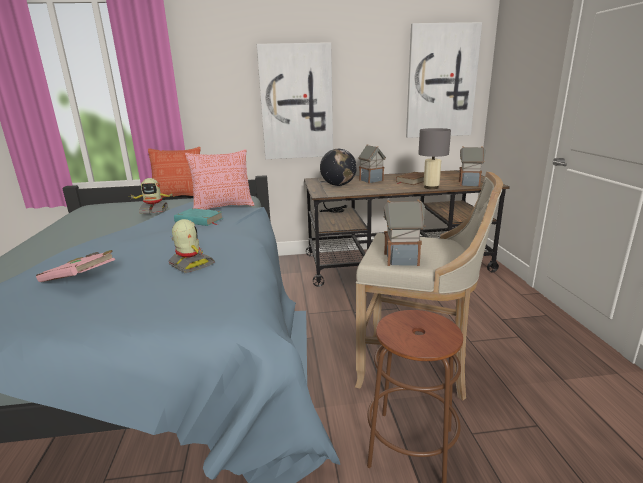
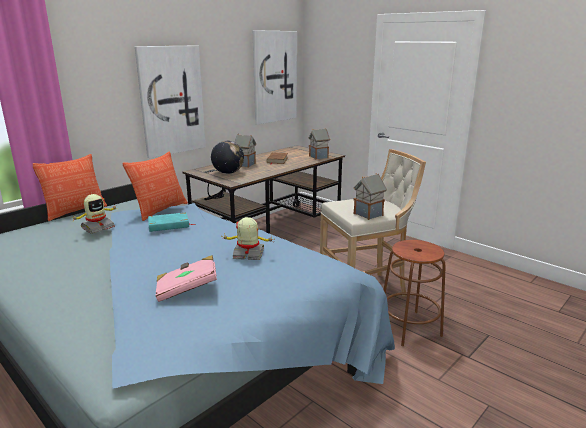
camera: 40 degrees left, 0 degrees up
(223, 207) = (160, 210): pink pillow -> orange pillow
(431, 187) = (300, 163): grey table lamp -> none

